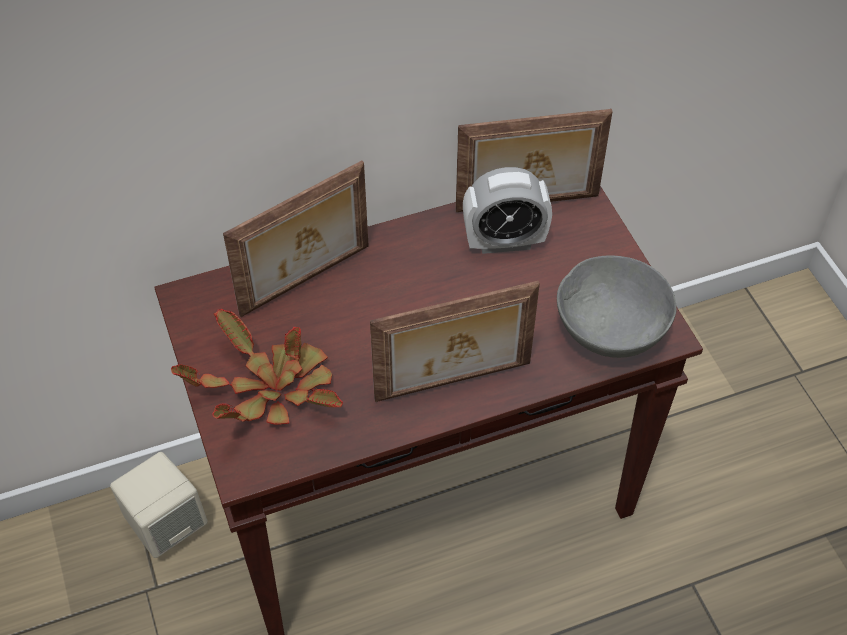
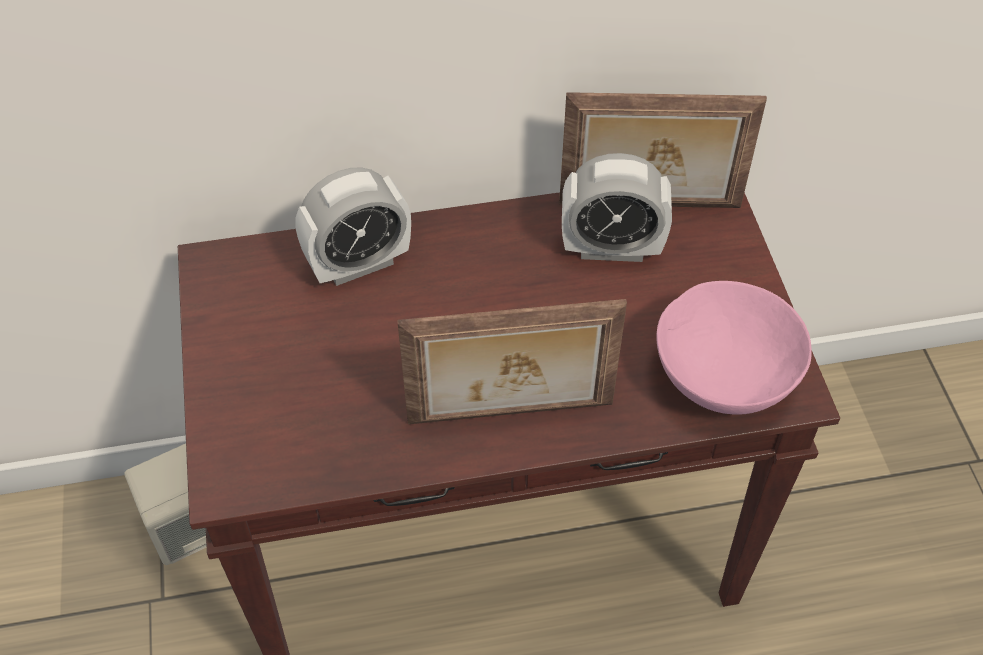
camera: 10 degrees right, 0 degrees up
(271, 390) = (284, 390): potted plant -> none
(306, 281) = (359, 264): picture frame -> alarm clock
(610, 330) = (724, 377): grey bowl -> pink bowl

